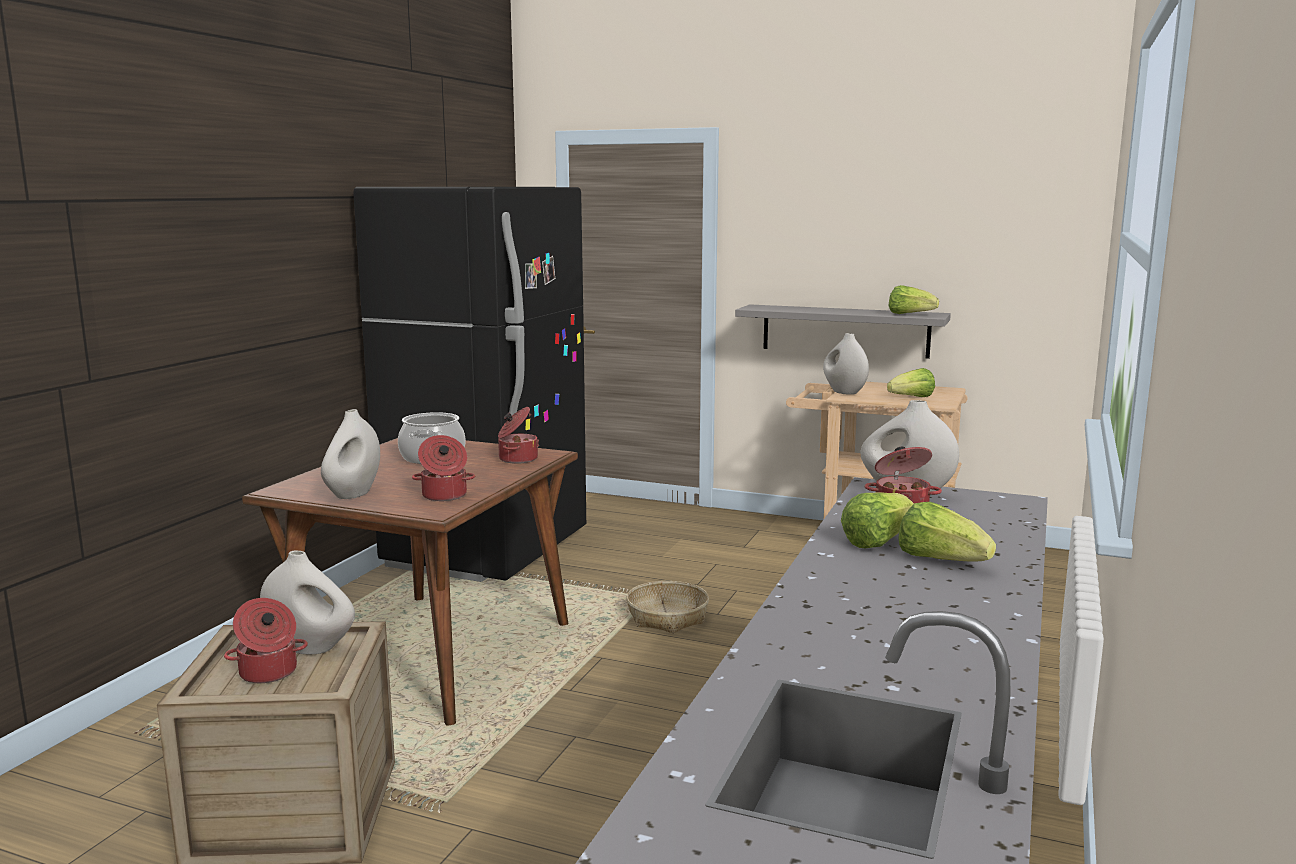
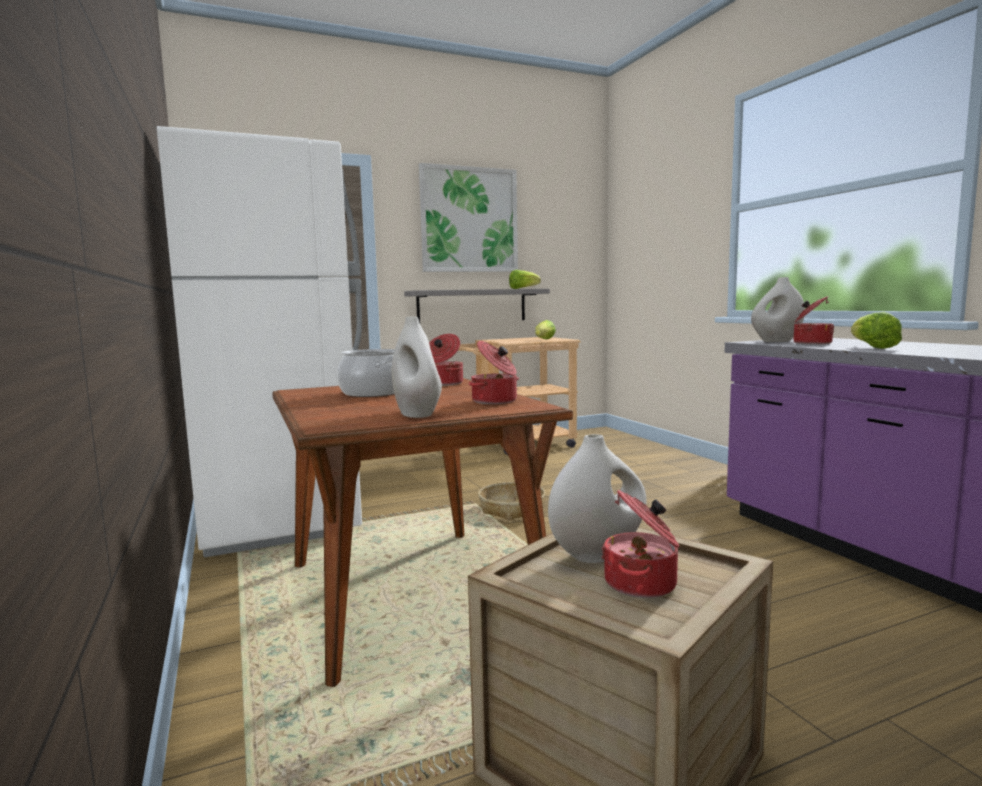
camera: 45 degrees left, 5 degrees down
(488, 550) = (278, 518): black fridge -> white fridge
(844, 392) = (504, 341): white vase -> none
(849, 208) = (469, 220): none -> picture
(940, 560) = (921, 346): lettuce -> none

